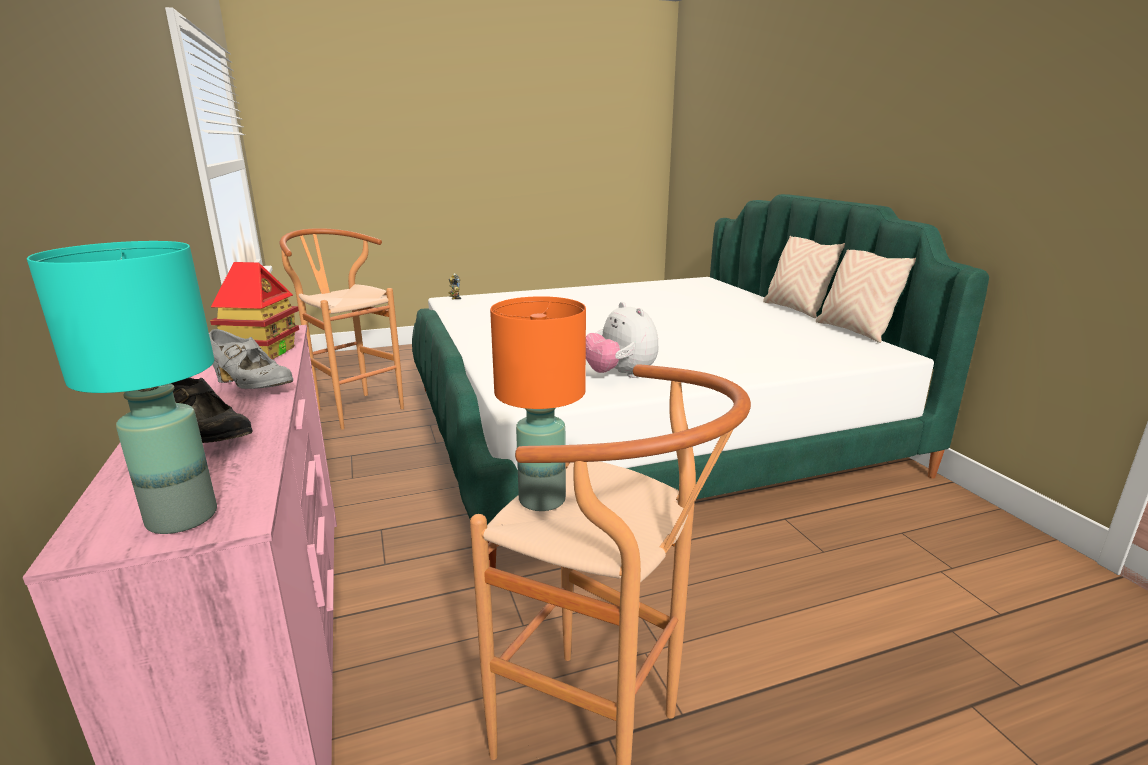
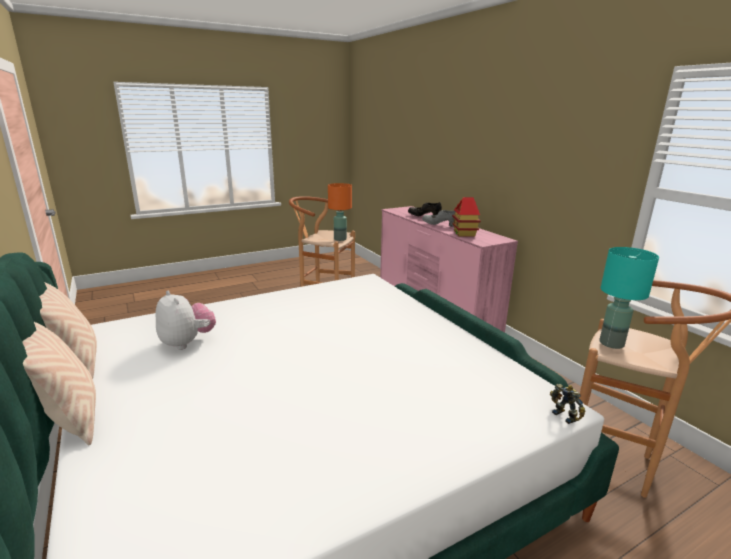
camera: 170 degrees right, 0 degrees up
(183, 516) = (400, 209): turquoise table lamp -> turquoise table lamp (611, 344)
(620, 375) = (319, 298): plush toy -> plush toy (187, 342)

